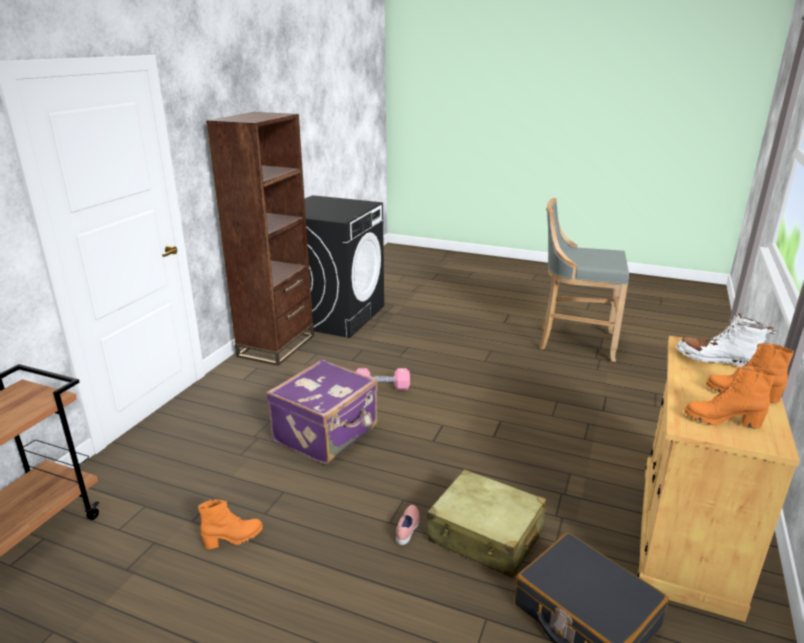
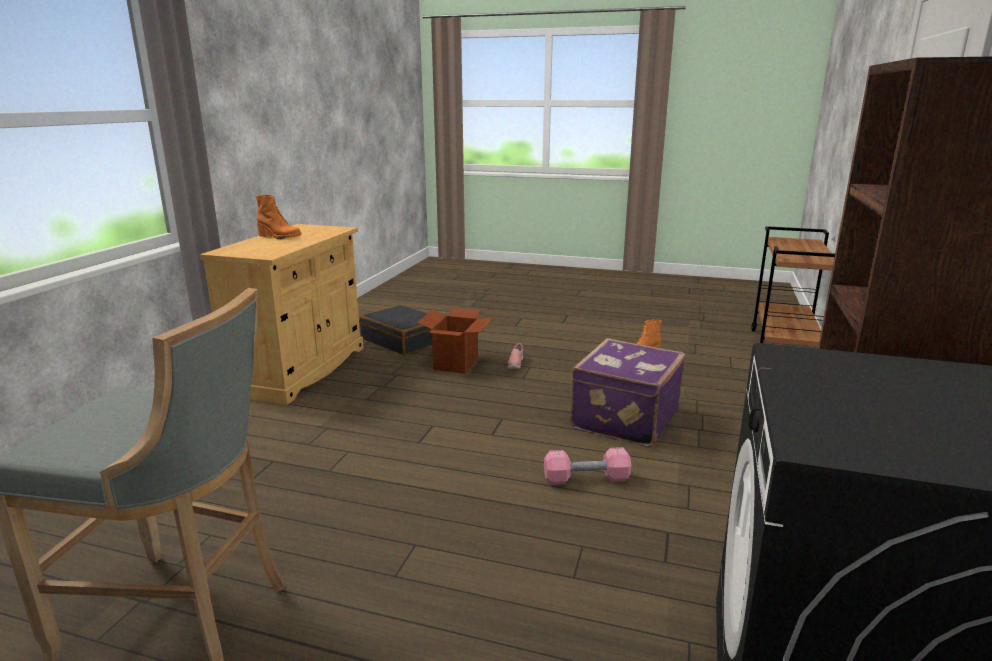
camera: 175 degrees right, 5 degrees down
(486, 535) = (456, 364): beige suitcase -> cardboard box
(718, 360) = (259, 248): white boot -> none
(722, 420) = (315, 230): orange boot -> none

